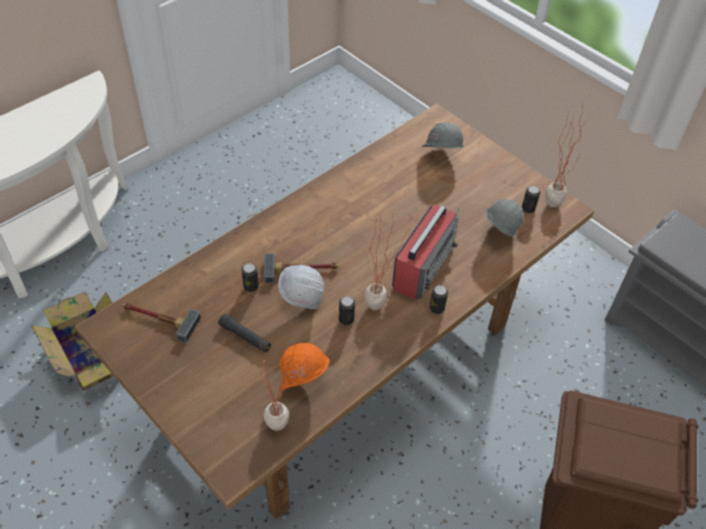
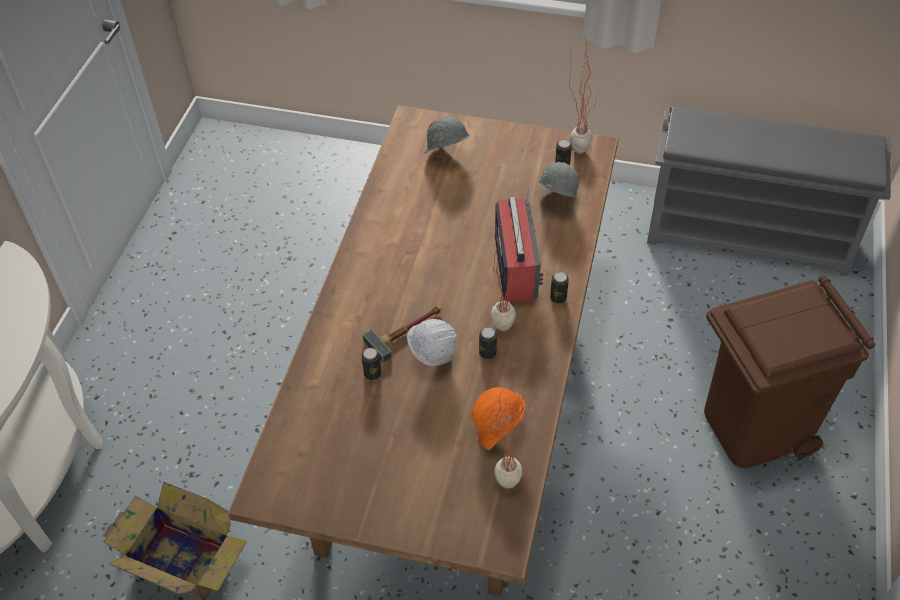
camera: 30 degrees left, 0 degrees up
(158, 319) = (308, 455): hammer -> none
(245, 337) = (409, 423): black flashlight -> none

